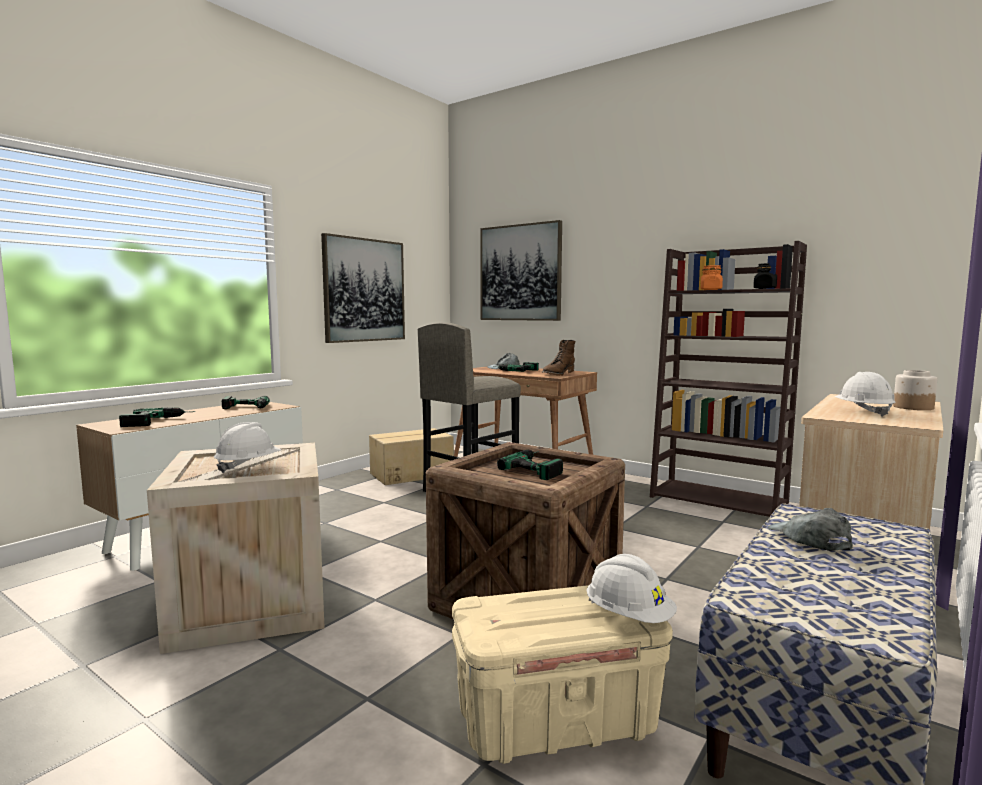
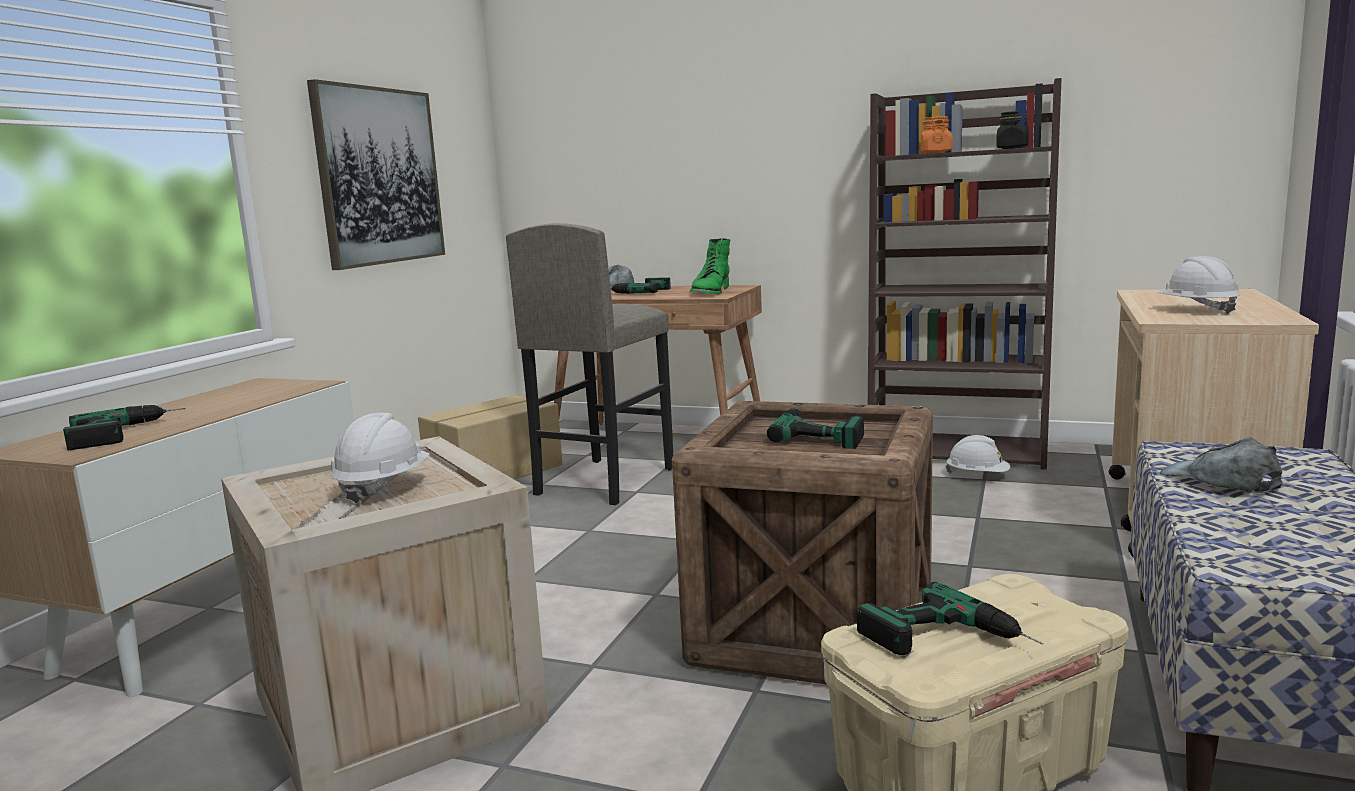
camera: 15 degrees left, 5 degrees up
(245, 408) = (254, 394): power drill -> power drill (950, 641)
(520, 273) = (621, 136): picture -> none
(557, 374) = (710, 292): brown boot -> green boot
(629, 617) = (1068, 616): white hard hat -> white hard hat (977, 476)
(912, 407) = (1240, 299): jar -> none

